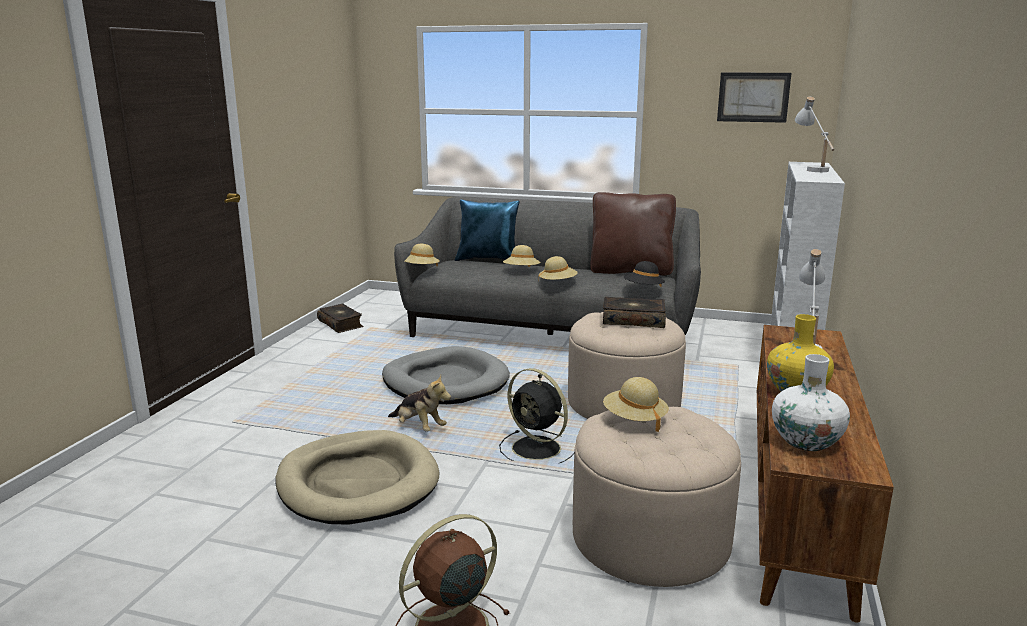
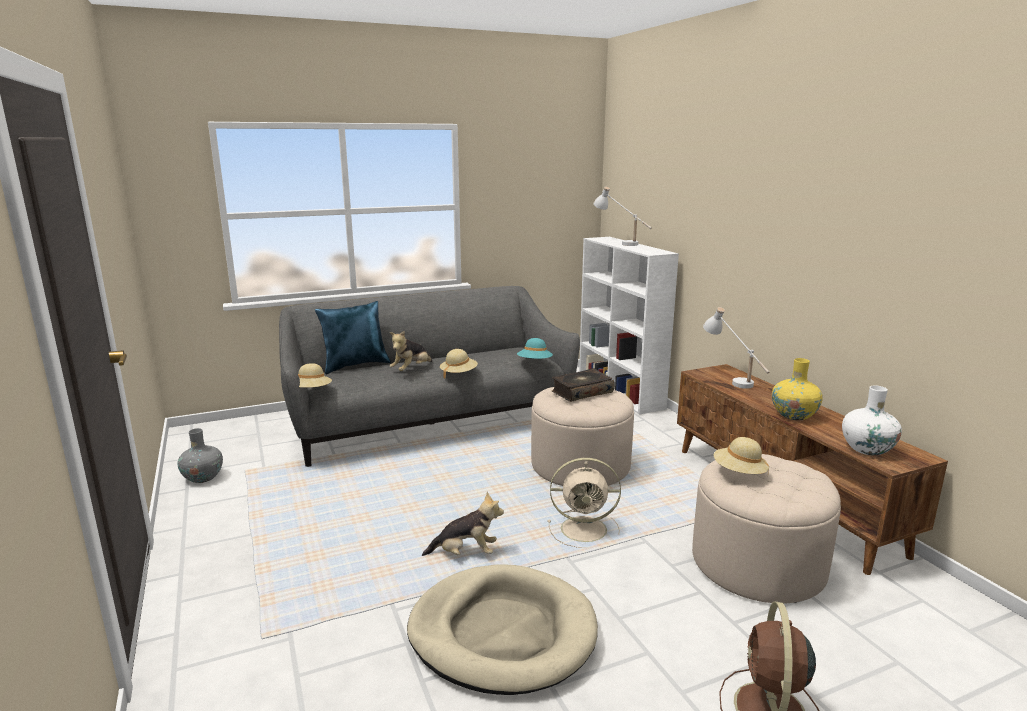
camera: 40 degrees left, 0 degrees up
(341, 324) = (203, 477): book -> grey vase
(445, 382) = (416, 500): grey dog bed -> none
(521, 271) = (411, 370): beige hat -> plush toy
(538, 449) = (586, 529): black fan -> beige fan
(630, 271) = (494, 349): brown pillow -> none
(643, 289) = (534, 363): black hat -> turquoise hat
(753, 97) = (545, 187): picture -> none

